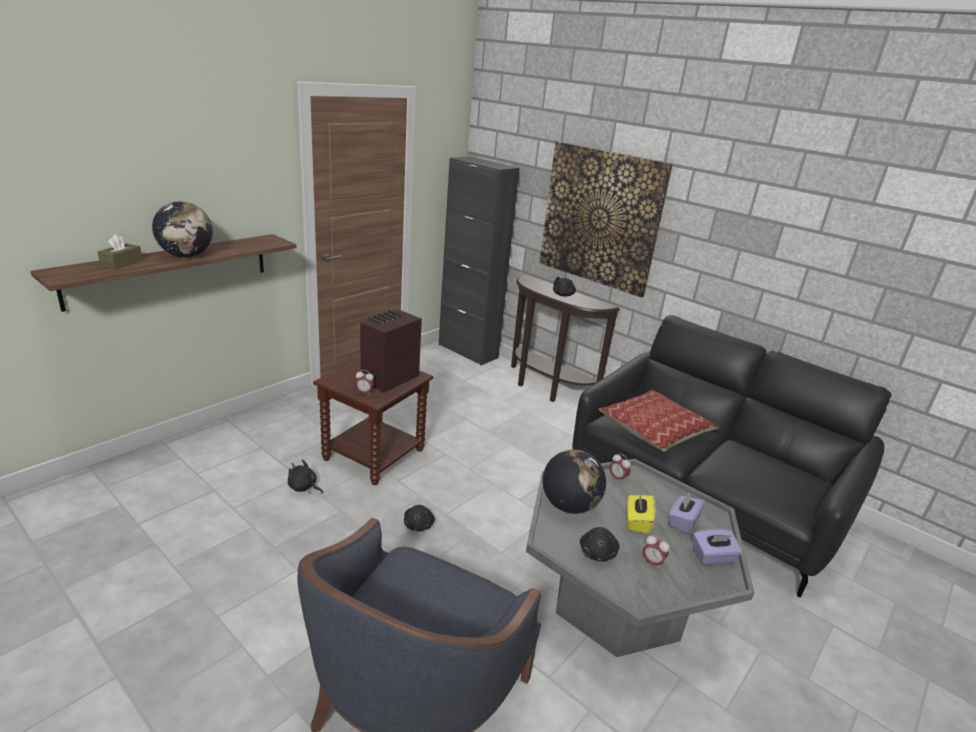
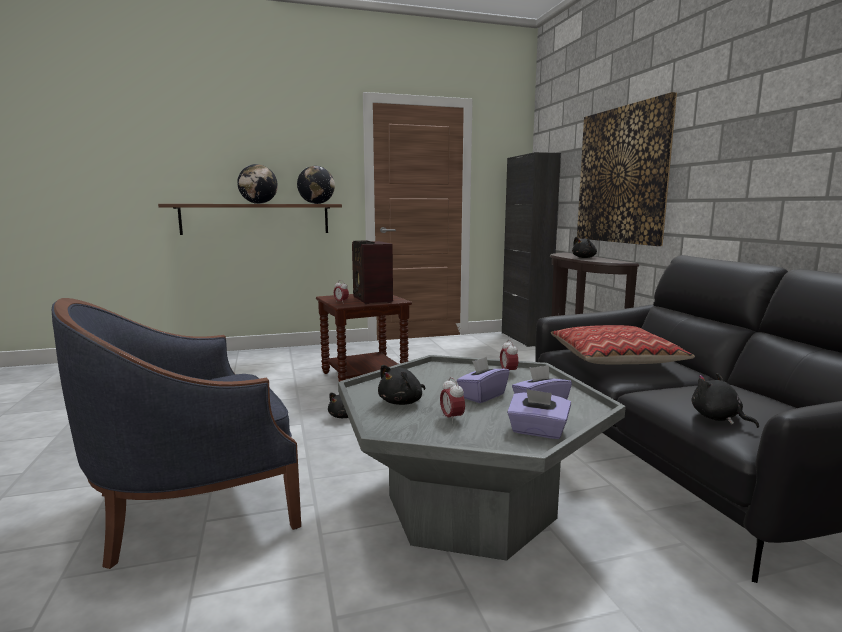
camera: 35 degrees right, 15 degrees down
(121, 263) = (215, 203): brown tissue box -> none
(303, 487) = (290, 382): black plush toy -> black plush toy (718, 418)
(388, 379) = (372, 299): radio -> radio turned 90 degrees counterclockwise
(569, 505) = (425, 376): globe -> globe (317, 203)
(637, 522) = (482, 396): yellow tissue box -> purple tissue box

